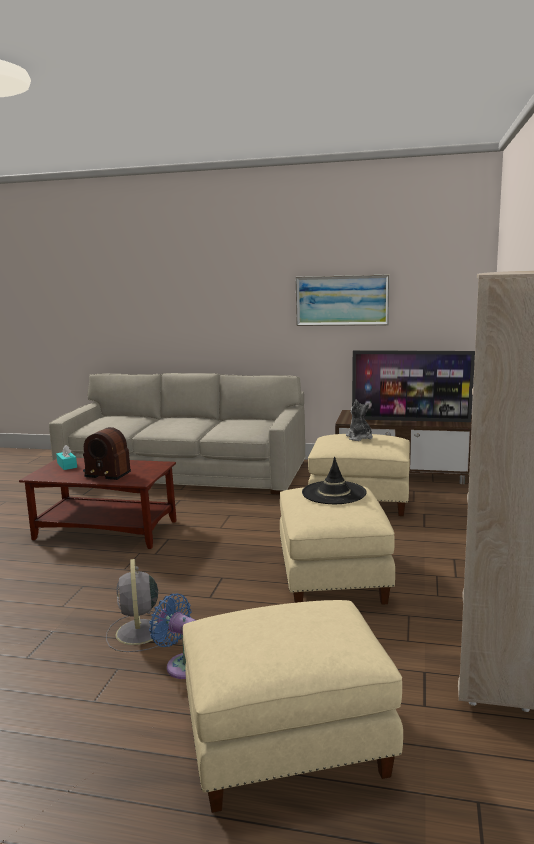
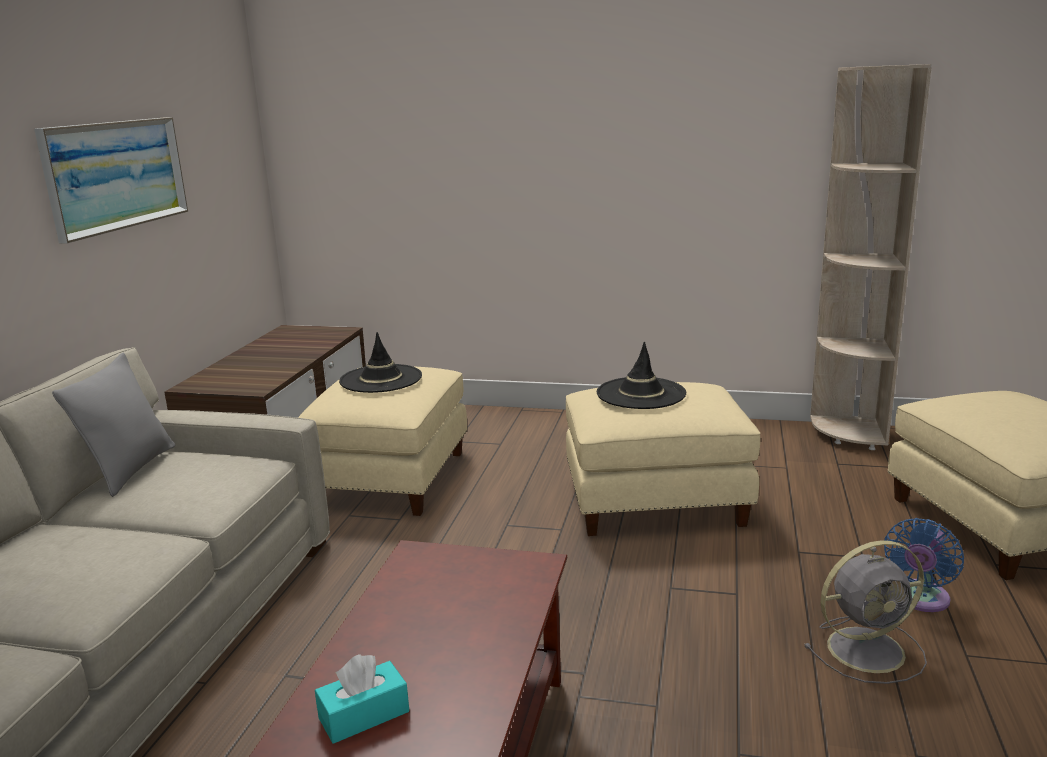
camera: 90 degrees left, 5 degrees up
(107, 471) = (450, 624): radio -> none
(252, 419) = (130, 470): none -> grey pillow
(359, 438) = (381, 379): plush toy -> black hat
(410, 420) = (295, 353): television -> none

